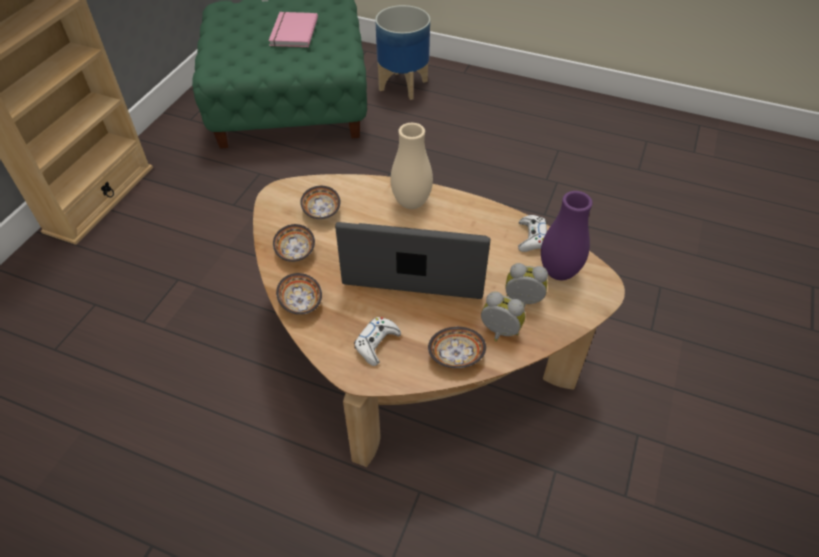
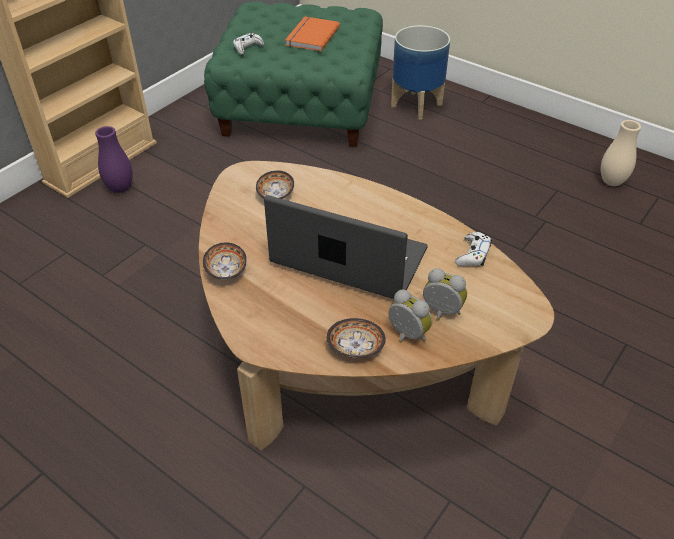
camera: 15 degrees right, 5 degrees down
(292, 32) = (311, 36): pink book -> orange book
(295, 252) = (238, 226): bowl -> none
(376, 344) = (283, 321): white game controller -> white game controller (248, 47)
(411, 203) = (364, 202): beige vase -> beige vase (611, 182)
(558, 272) = (489, 292): purple vase -> purple vase (120, 188)

